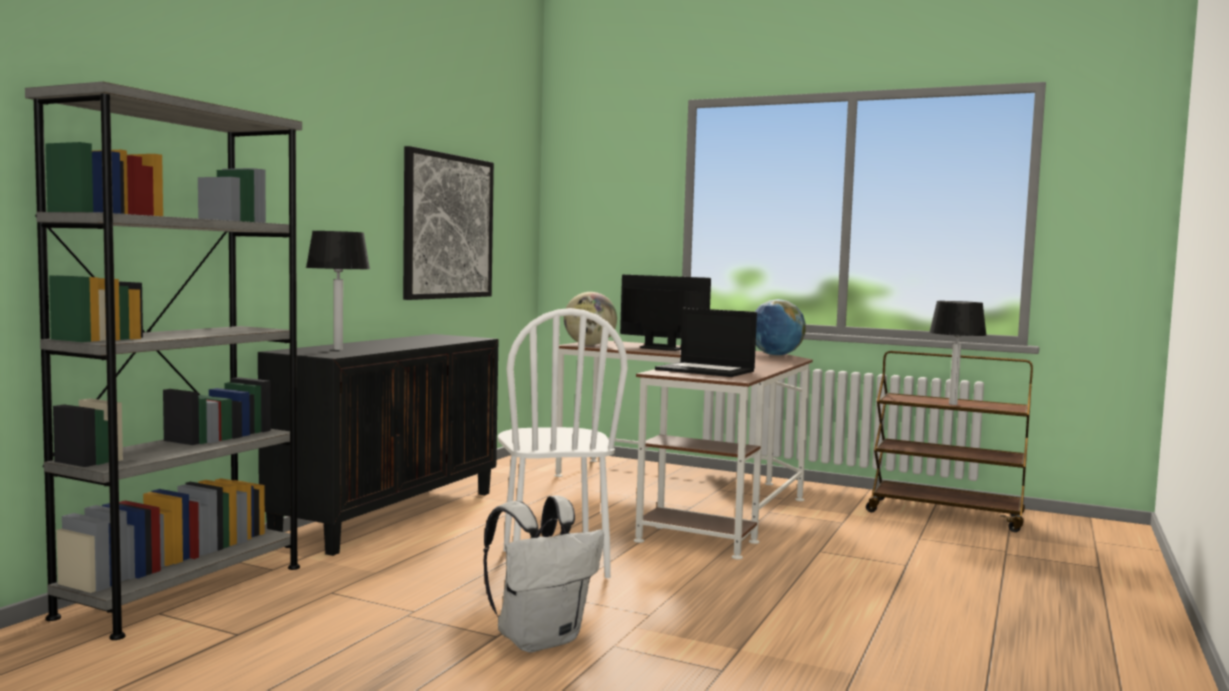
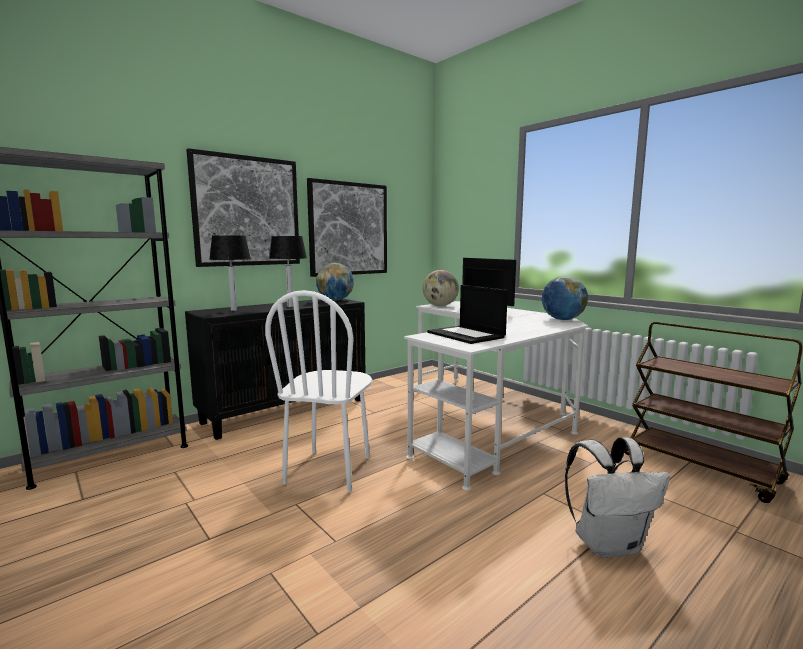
camera: 25 degrees right, 5 degrees up
(335, 194) = (247, 211): none -> picture
(448, 337) = (335, 300): none -> globe
(540, 639) = (231, 550): white backpack -> white backpack (608, 544)
(691, 498) = (489, 420): brown desk -> white desk
(953, 404) = (711, 374): table lamp -> table lamp (290, 306)

